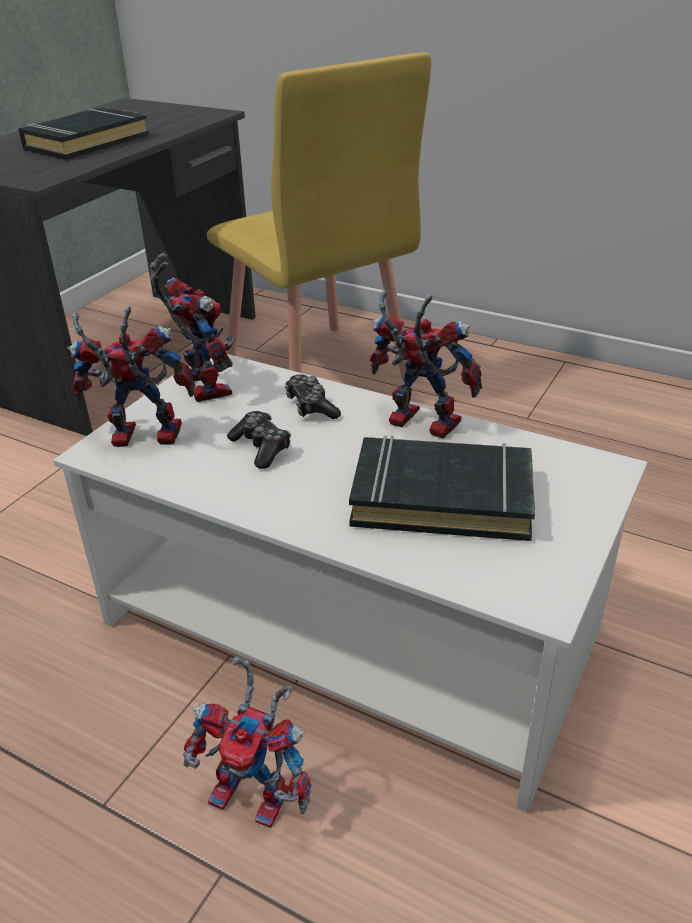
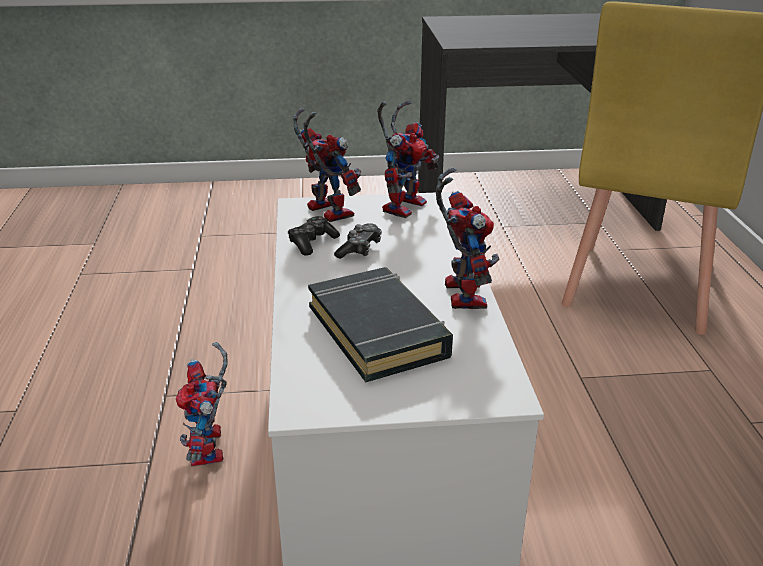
camera: 55 degrees right, 5 degrees down
(86, 142) = (542, 31): black book -> none
(311, 406) = (428, 248): game controller -> game controller (312, 243)

